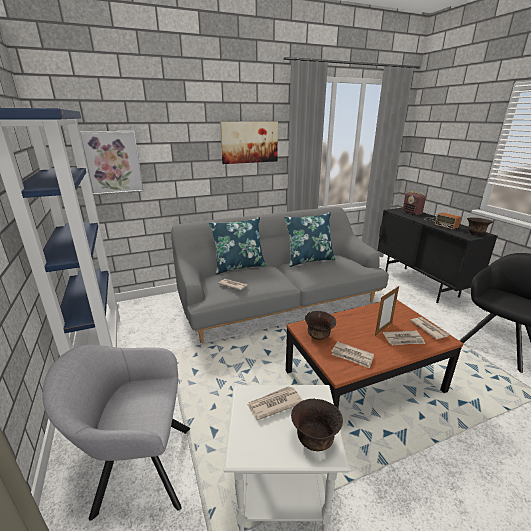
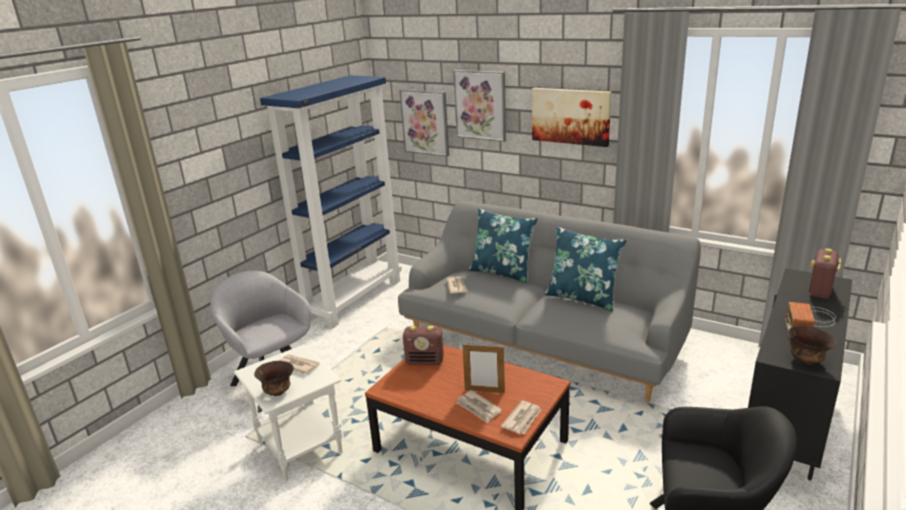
camera: 55 degrees right, 0 degrees up
(172, 140) = (480, 105): none -> picture
(318, 336) = (425, 361): brown bowl -> radio
(352, 356) = (413, 388): newspaper -> none

